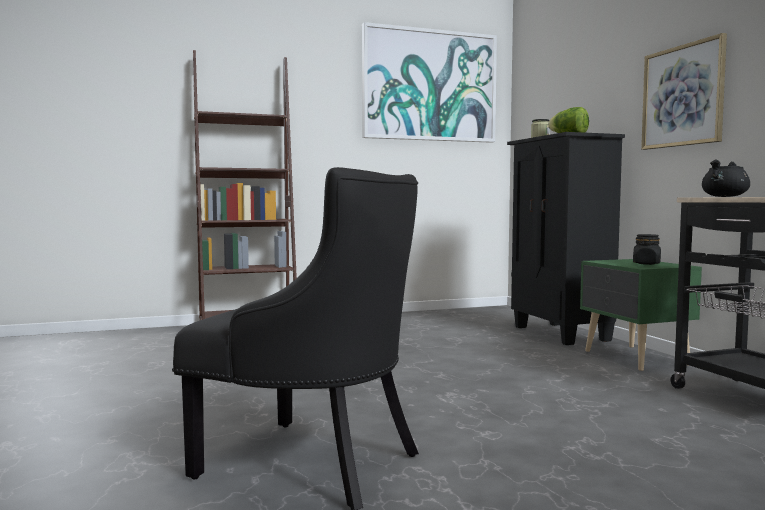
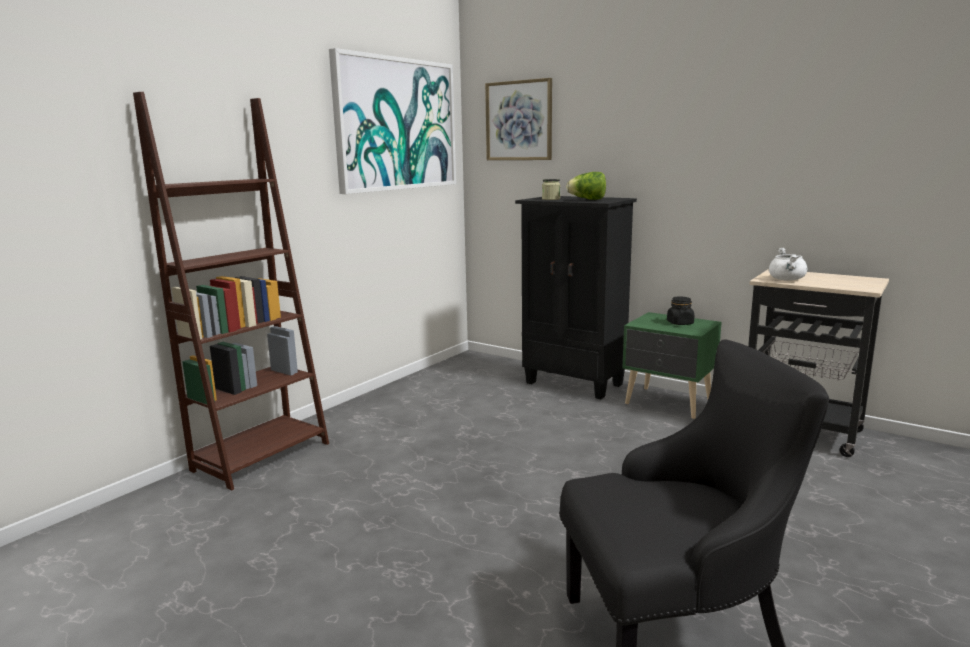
camera: 35 degrees left, 10 degrees up
(683, 96) = (698, 171): picture -> picture (519, 121)
(725, 196) = (787, 280): black cooking pot -> white cooking pot

